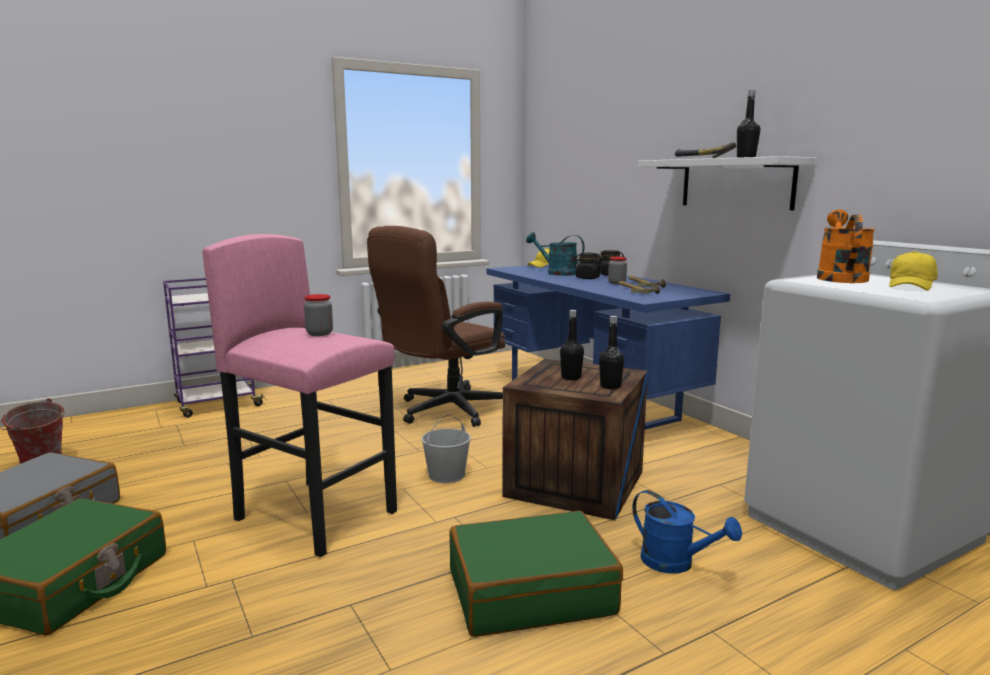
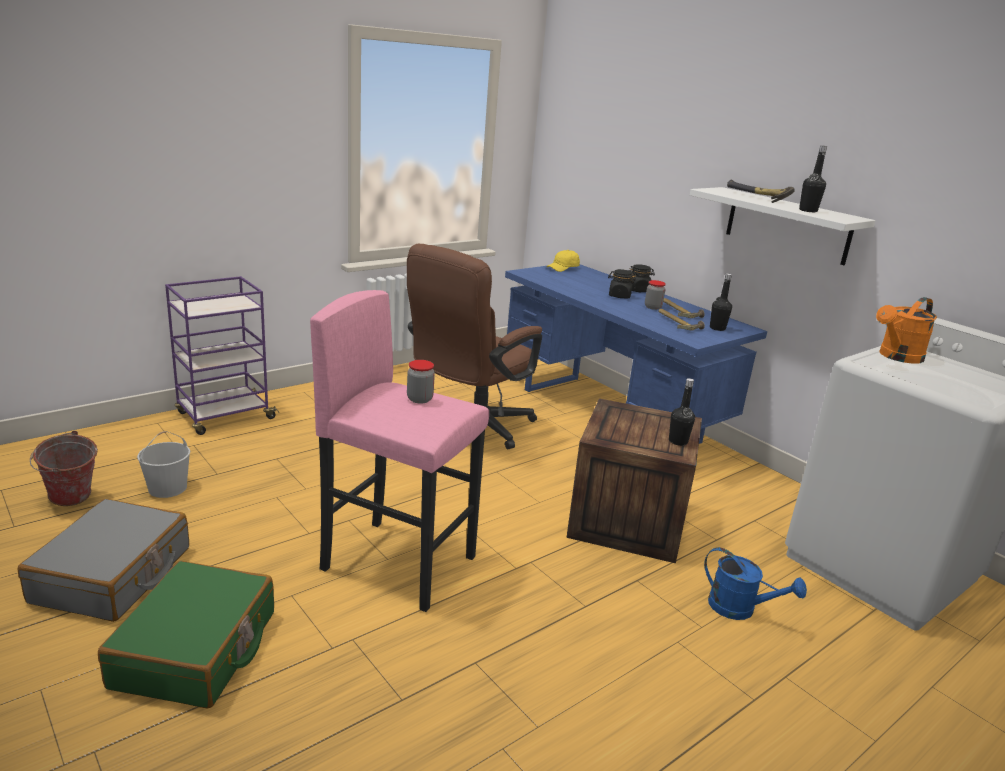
camera: 10 degrees left, 10 degrees up
(447, 474) = (504, 511): white bucket -> white bucket (168, 487)
(530, 591) = (627, 643): green suitcase -> none
(556, 273) = (583, 284): turquoise watering can -> none
(571, 377) = (637, 428): black bottle -> black bottle (717, 328)
(839, 277) = (897, 357): orange watering can -> orange watering can turned 135 degrees counterclockwise
(911, 285) = (961, 376): yellow cap -> none

